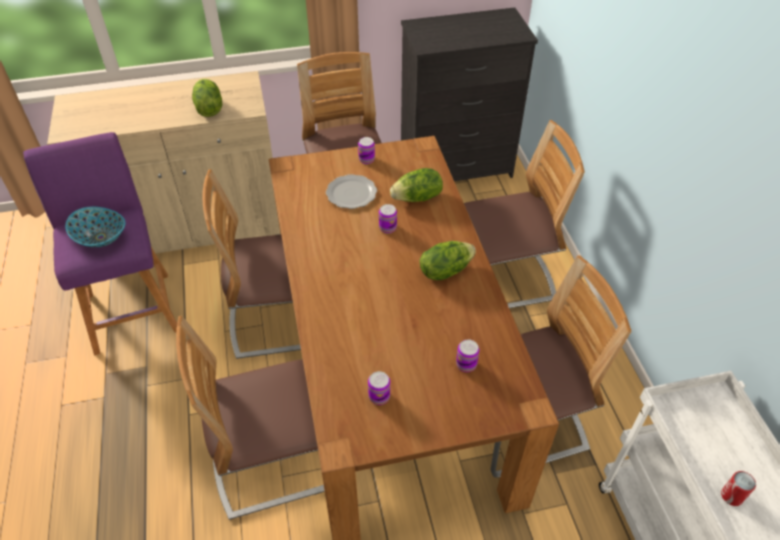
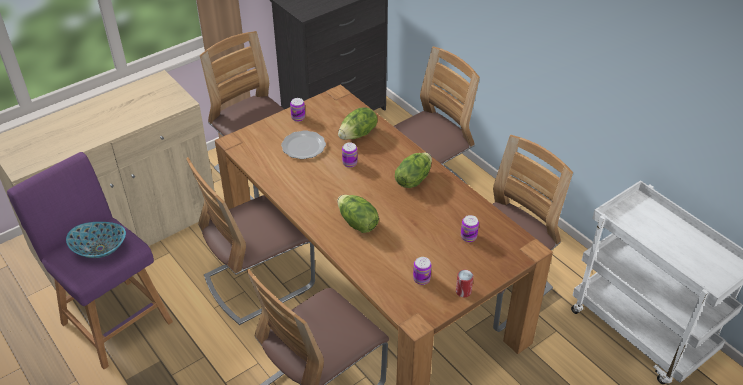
camera: 25 degrees left, 5 degrees down
(208, 109) = (144, 112): lettuce -> lettuce (357, 223)
(732, 496) = (678, 255): can -> can (463, 291)

